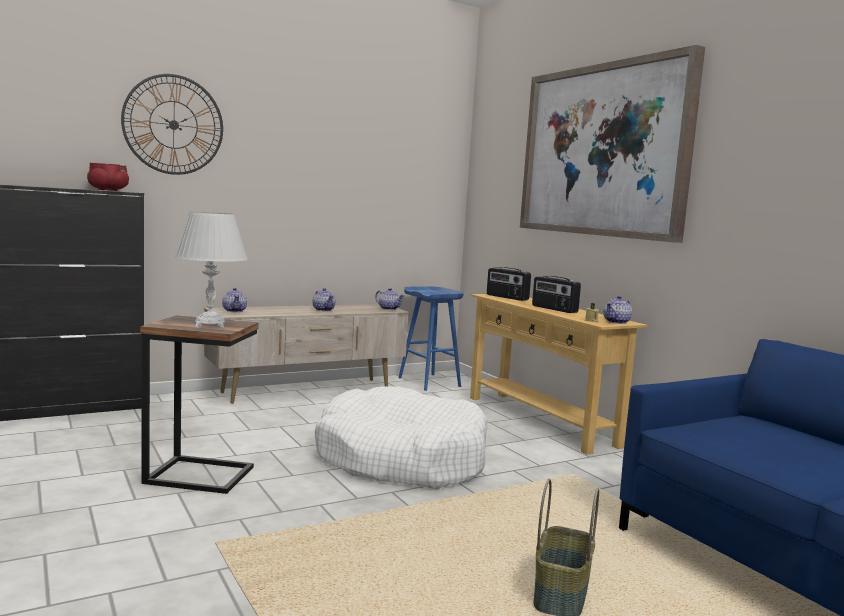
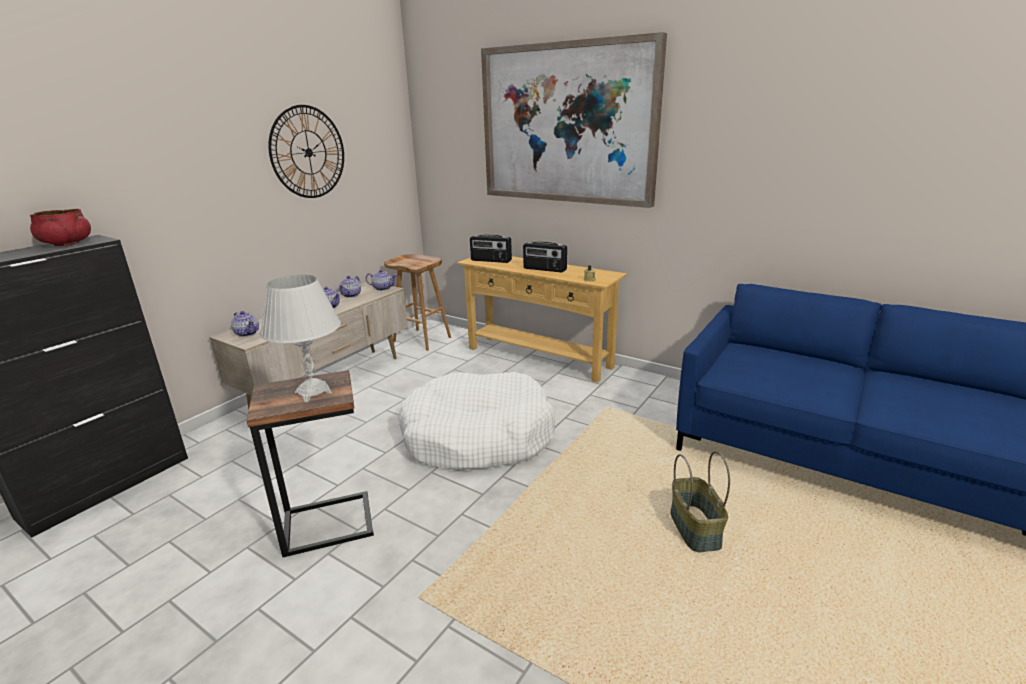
camera: 25 degrees left, 15 degrees up
(173, 125) = (114, 143): wall clock -> wall clock (308, 152)
(430, 382) = (423, 339): blue stool -> brown stool
(617, 322) = (606, 276): teapot -> teapot (351, 295)

